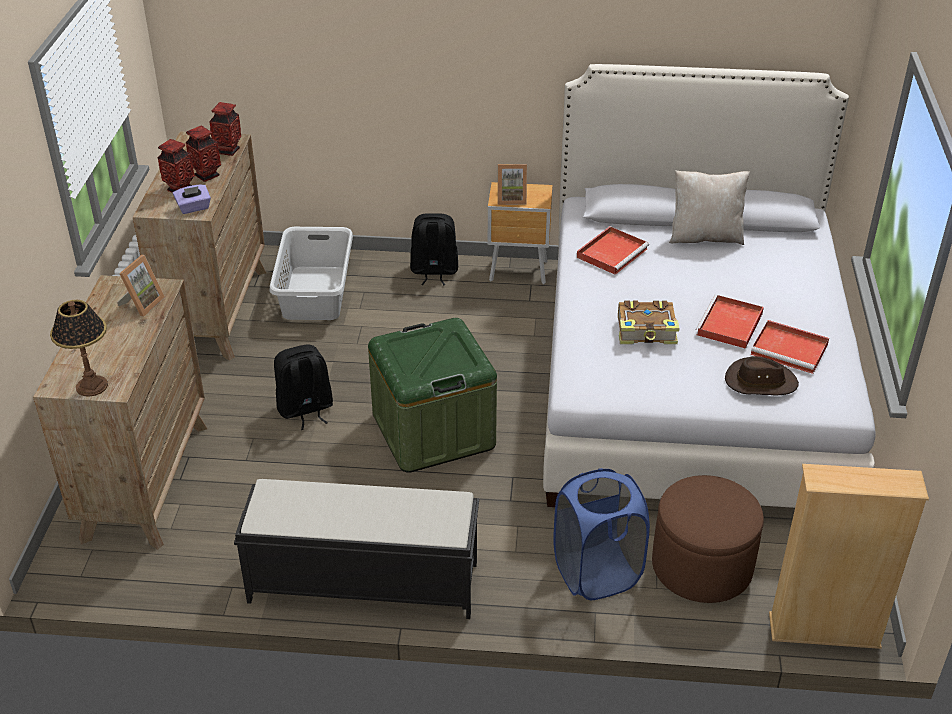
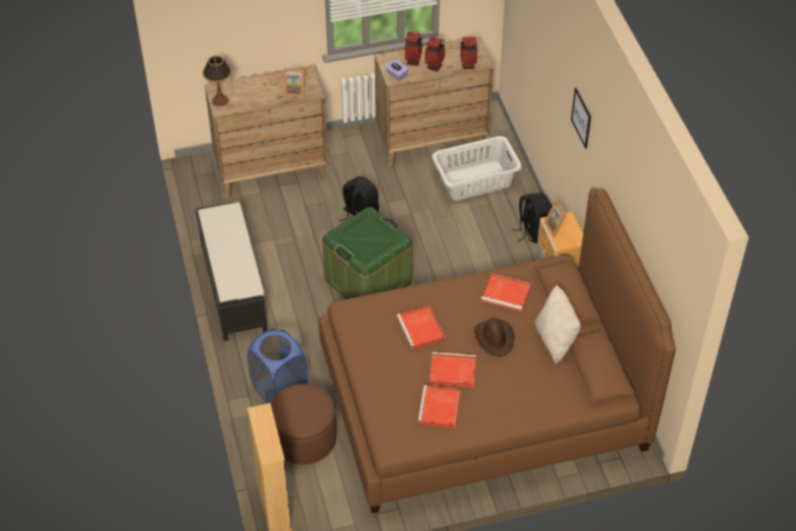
camera: 70 degrees right, 10 degrees up
(476, 37) = (581, 118): none -> picture
(647, 331) = (422, 329): book -> red tray
(688, 379) = (483, 399): white bed -> brown bed
(760, 382) = (396, 397): brown hat -> brown hat (494, 338)

